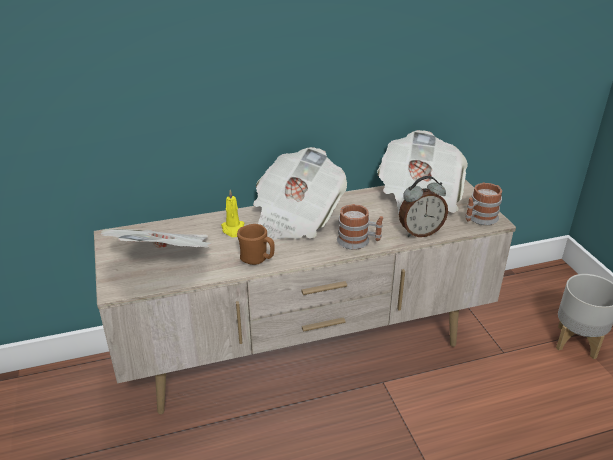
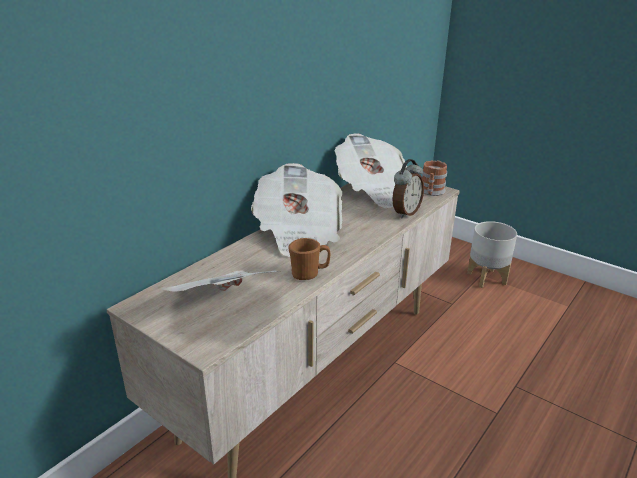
camera: 35 degrees left, 5 degrees down
(233, 229) = (255, 259): yellow candle -> none
(358, 241) = (371, 233): mug -> none

